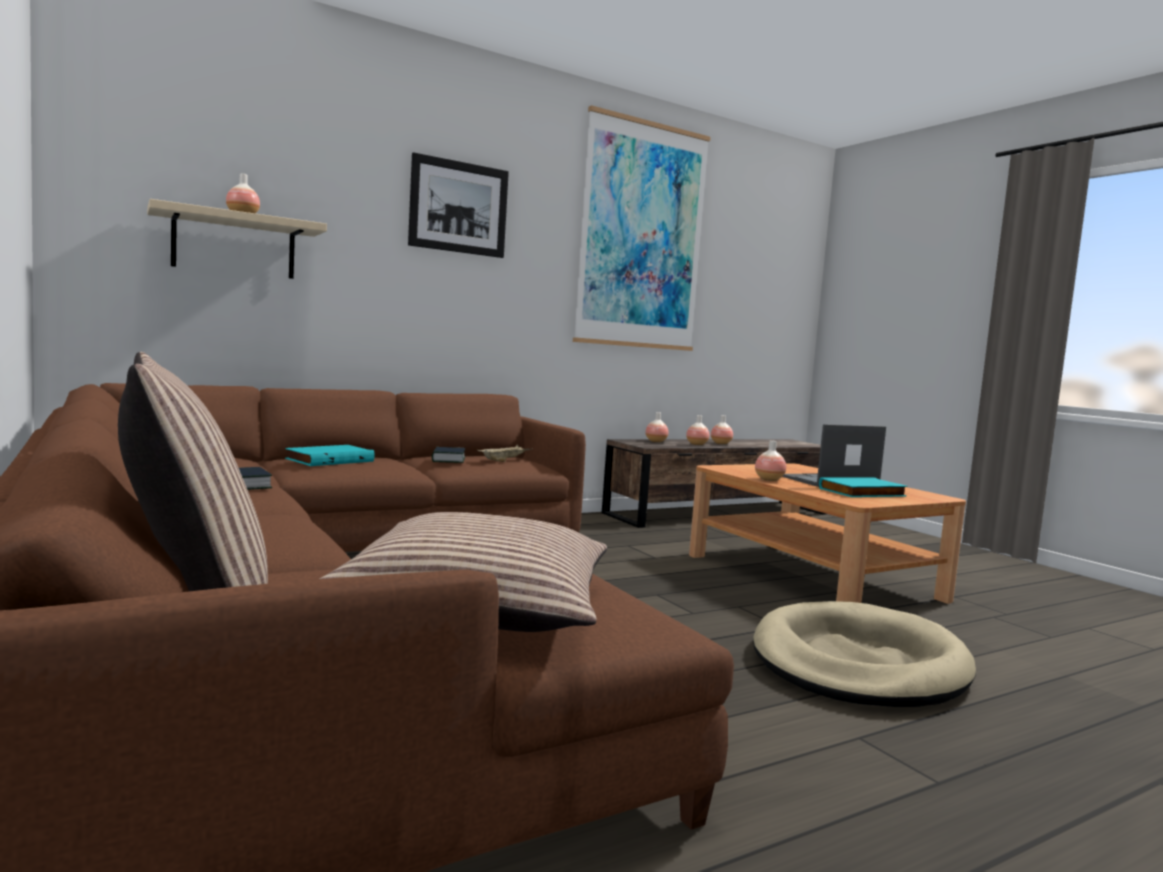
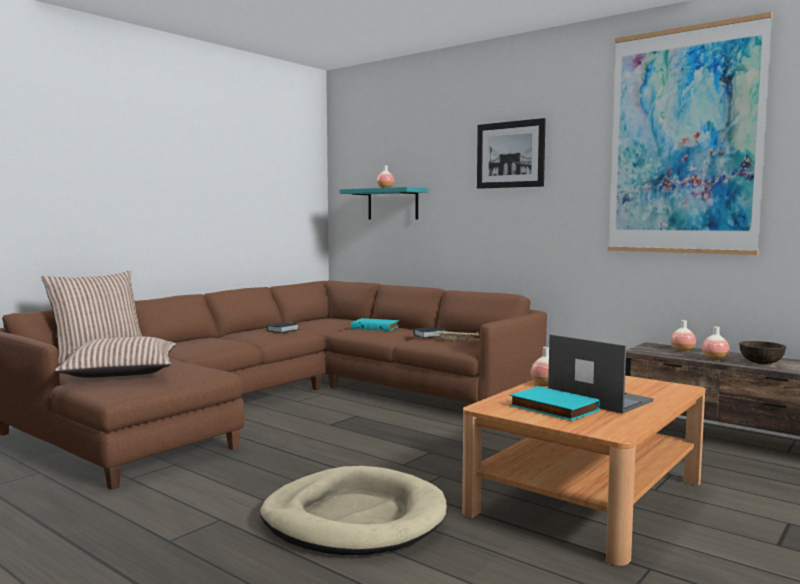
camera: 70 degrees right, 0 degrees up
(234, 245) = (392, 204): beige shelf -> turquoise shelf
(721, 443) = (761, 363): vase -> brown bowl

